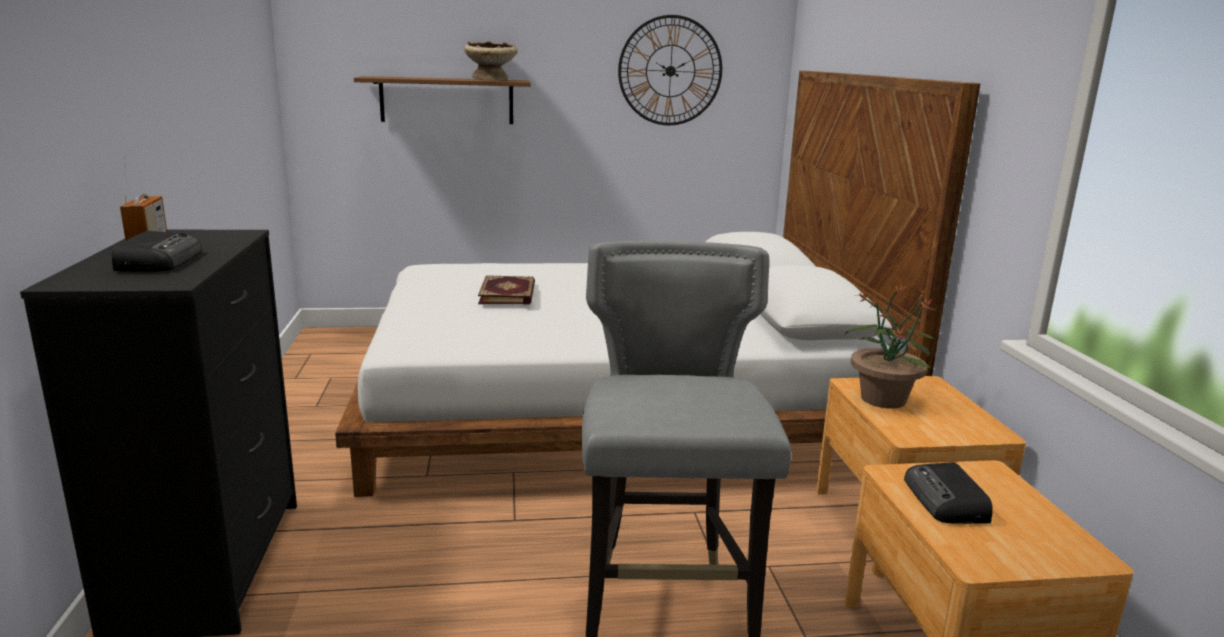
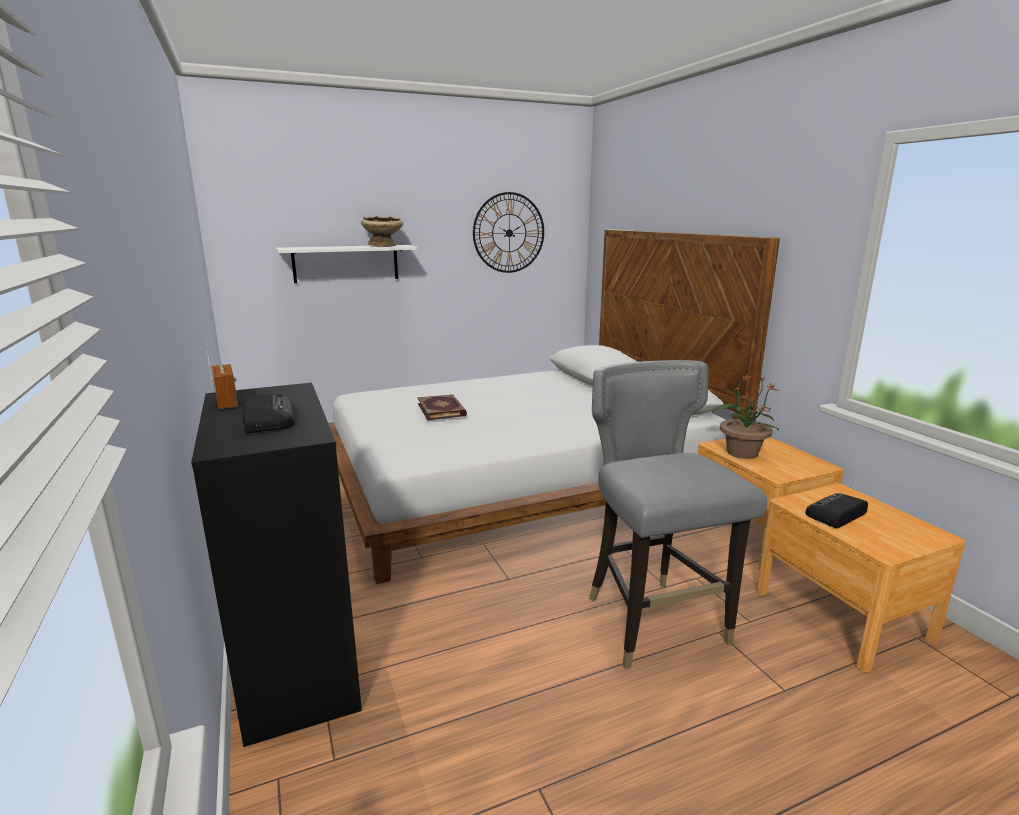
camera: 15 degrees left, 0 degrees up
(447, 100) = (346, 263): brown shelf -> white shelf
(946, 501) = (835, 515): radio -> radio turned 75 degrees clockwise

